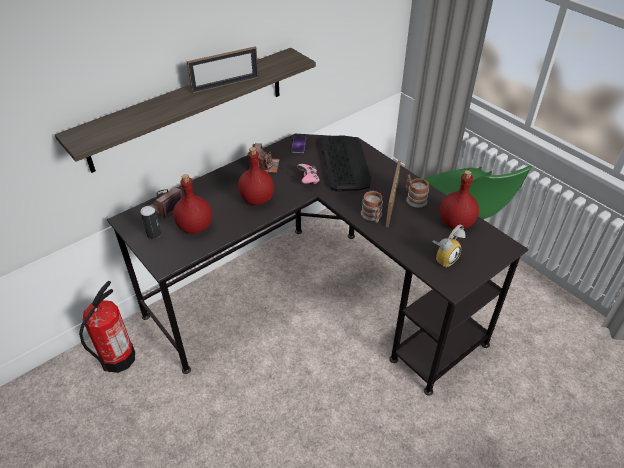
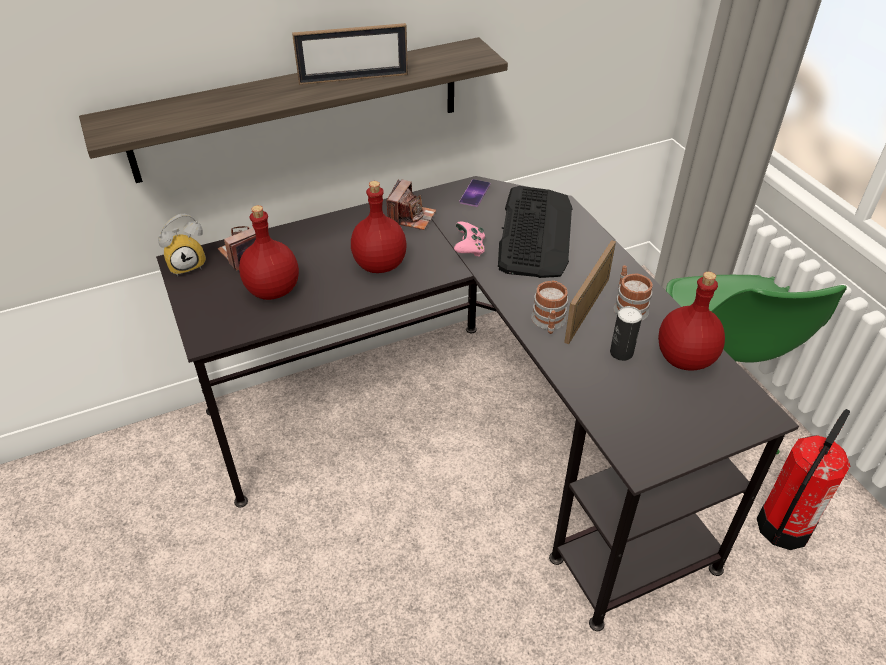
camera: 15 degrees right, 0 degrees up
(118, 359) = (154, 463): fire extinguisher -> fire extinguisher (782, 527)
(154, 234) = (211, 290): can -> can (621, 353)
(444, 258) = (644, 412): alarm clock -> alarm clock (187, 264)

